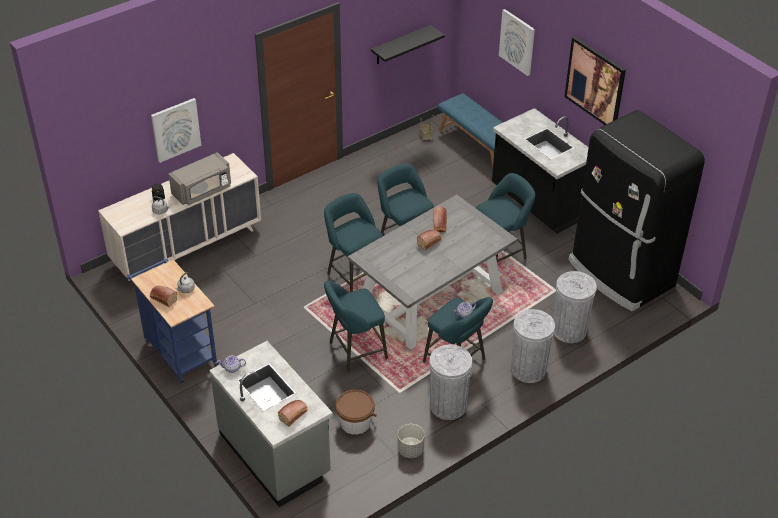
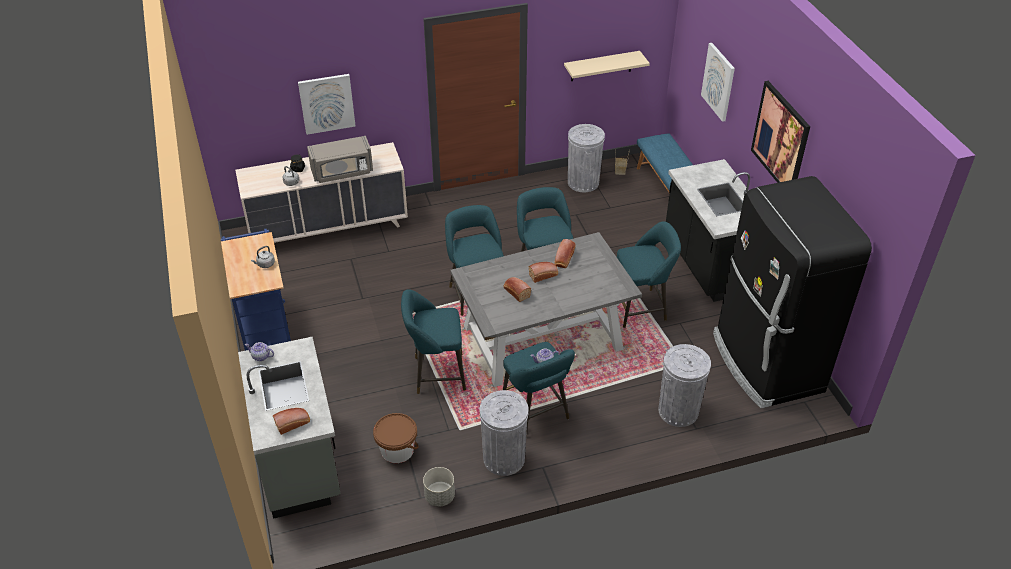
camera: 20 degrees right, 0 degrees up
(163, 298) = (238, 268): bread -> bread (516, 292)
(400, 45) = (601, 66): black shelf -> beige shelf
(528, 369) = (611, 443): grey trash can -> grey trash can (583, 182)

